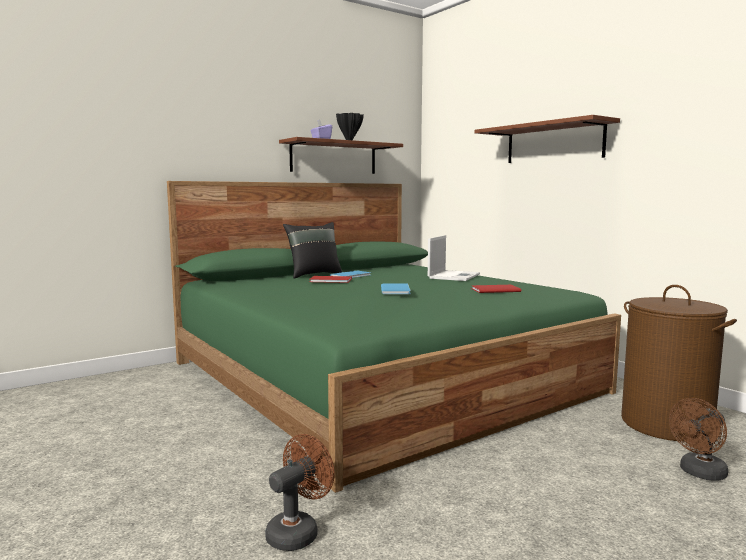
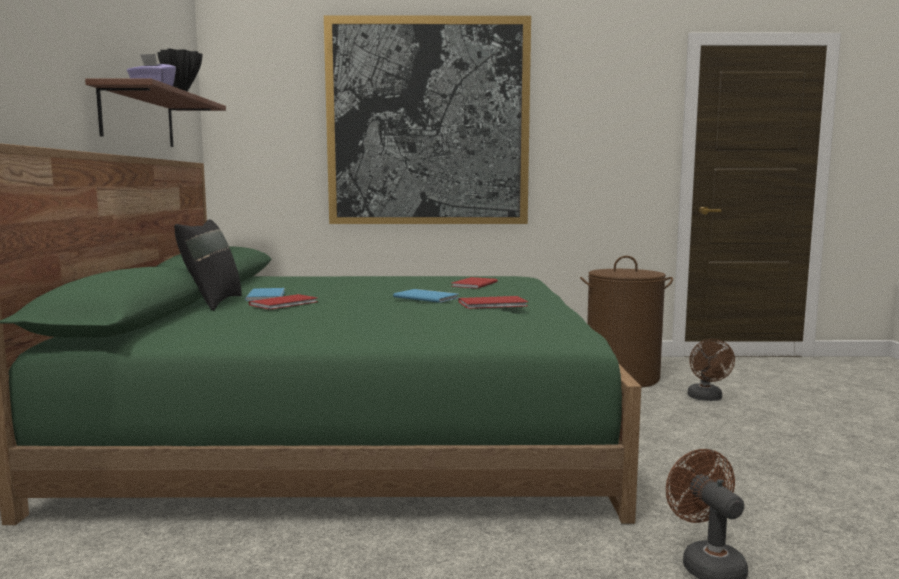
camera: 55 degrees left, 0 degrees up
(392, 300) = (495, 304): none -> red book
(454, 276) = (374, 279): laptop -> none
(554, 143) = (428, 123): brown shelf -> picture

